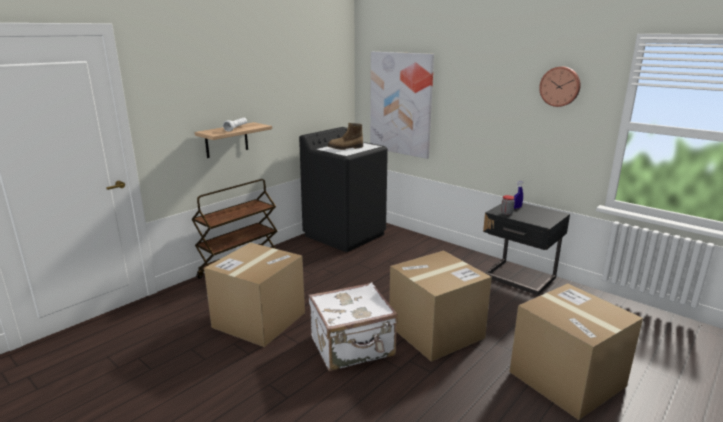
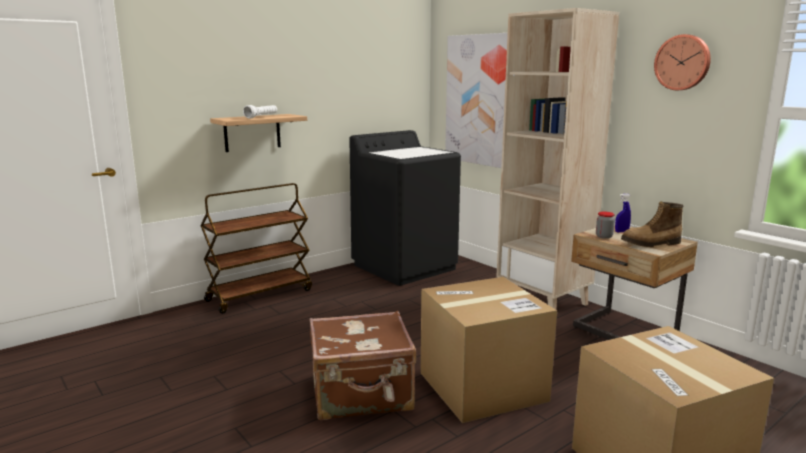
camera: 10 degrees right, 5 degrees down
(259, 320) = (257, 352): cardboard box -> none
(345, 148) = (405, 152): boot -> boot (651, 244)
(353, 347) = (362, 395): white suitcase -> brown suitcase
(457, 257) = (544, 301): none -> beige bookcase
(518, 279) = (623, 333): black nightstand -> beige nightstand

